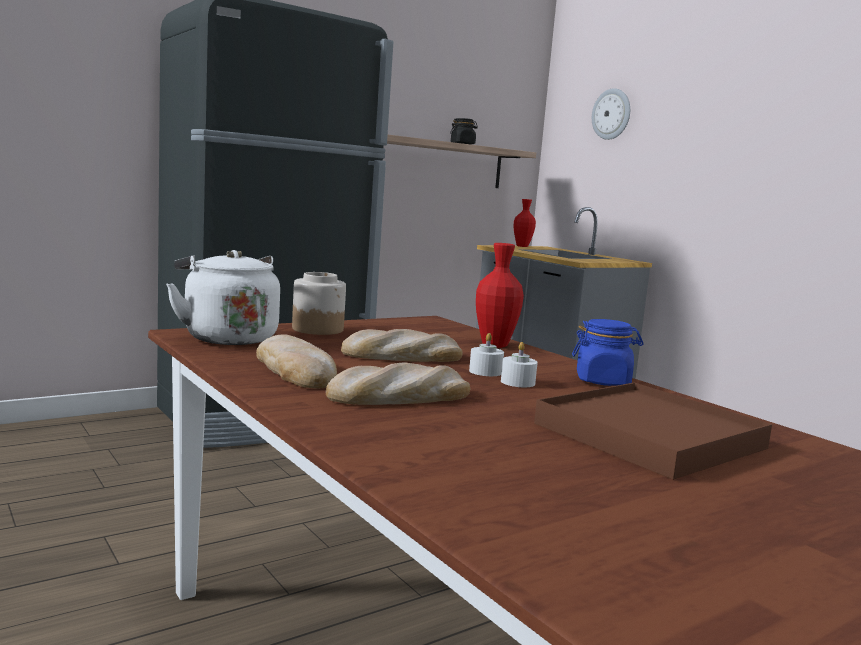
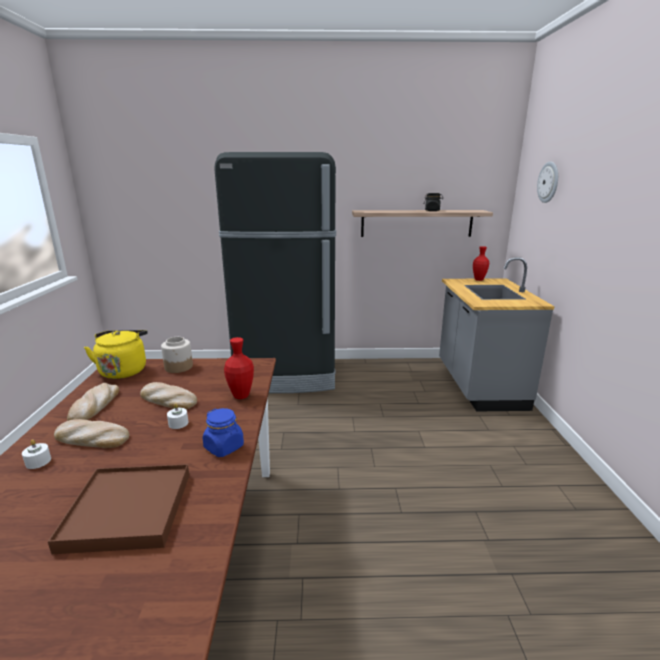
camera: 35 degrees right, 10 degrees up
(227, 337) = (124, 370): white kettle -> yellow kettle
(517, 382) = (173, 438): white candle -> white candle (38, 461)

